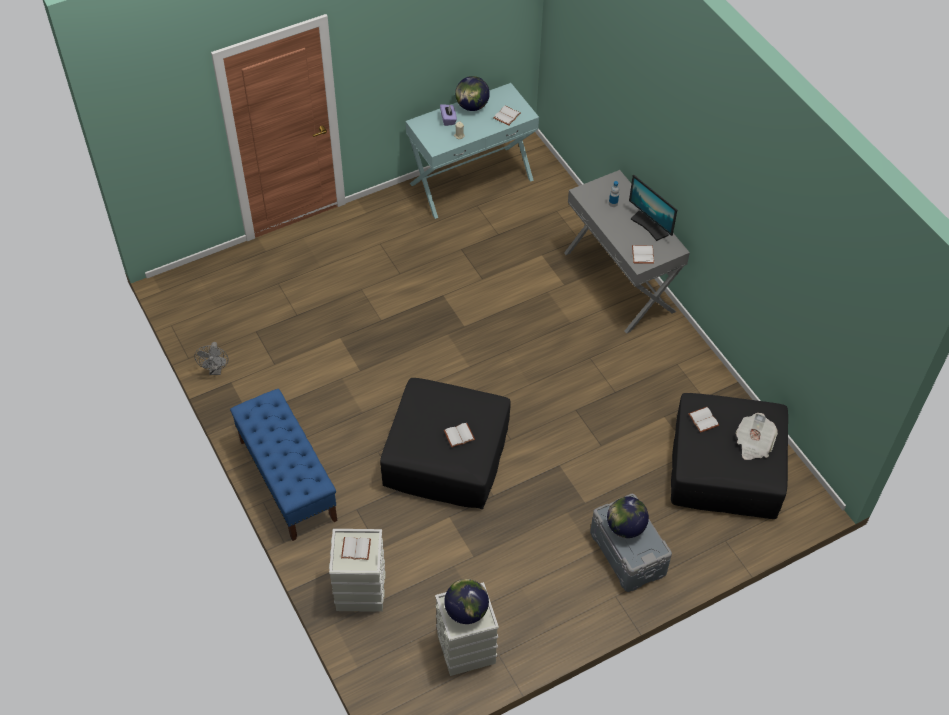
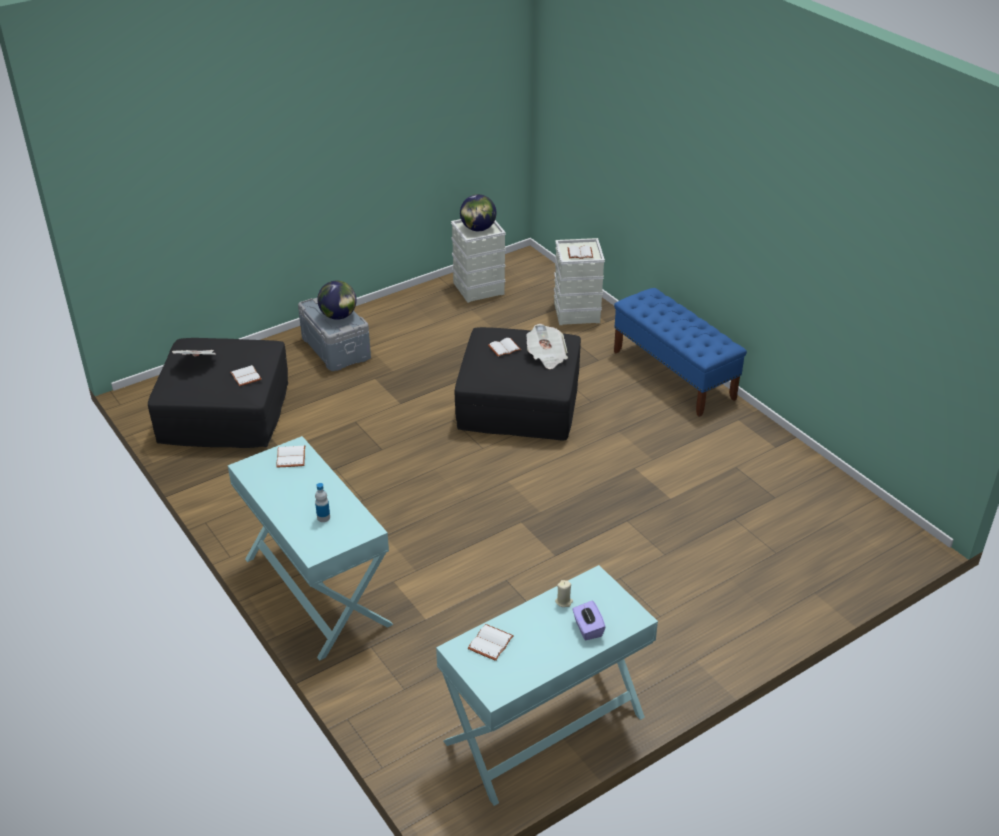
camera: 175 degrees right, 15 degrees down
(216, 370) = (798, 456): grey fan -> none
(420, 421) = (546, 356): none -> newspaper
(472, 106) = (552, 656): globe -> none
(619, 281) = (316, 591): grey console table -> turquoise console table
(650, 225) = (274, 493): monitor -> none

